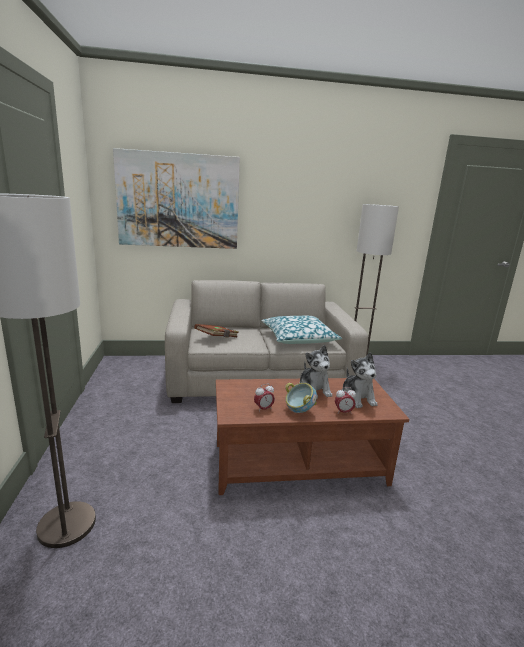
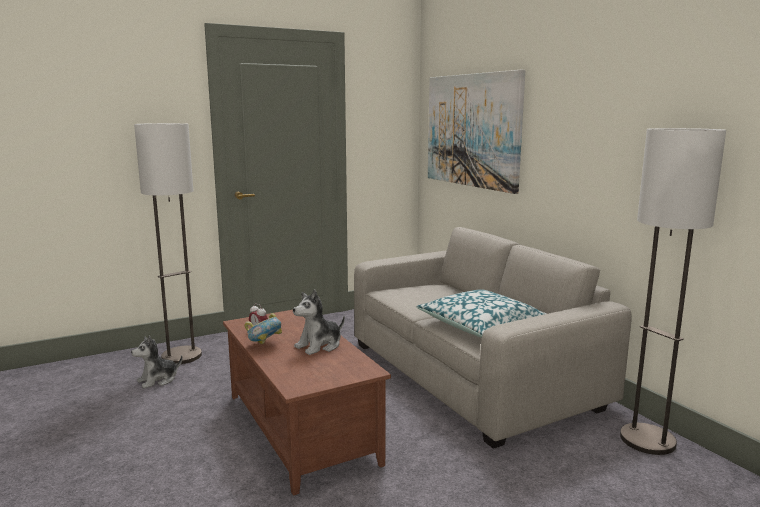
camera: 70 degrees right, 5 degrees down
(217, 338) = (414, 293): brown book -> none
(343, 412) = (276, 363): alarm clock -> none
(357, 398) = (318, 368): plush toy -> plush toy (158, 380)

